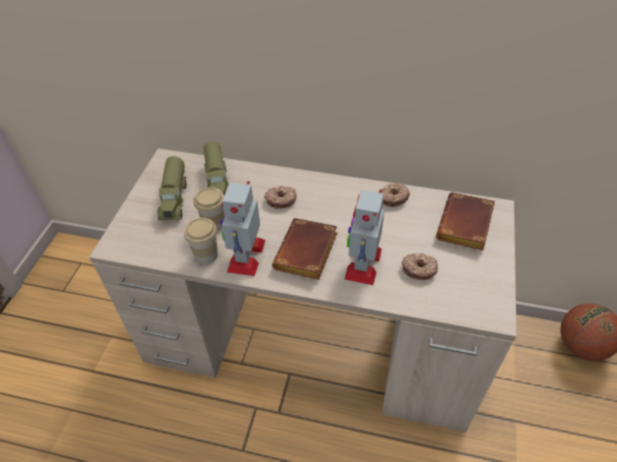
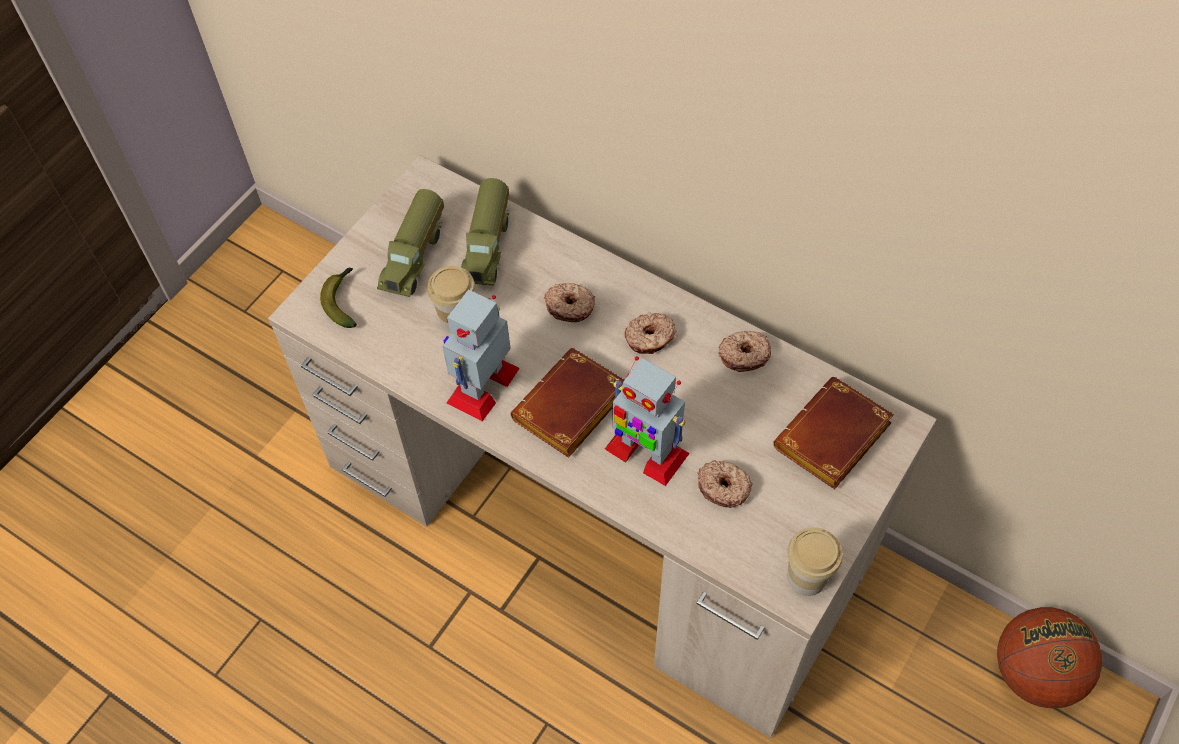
camera: 20 degrees right, 10 degrees up
(137, 234) = (343, 301): none -> banana
(206, 255) = (427, 366): cup -> cup (806, 577)
(336, 203) = (650, 338): none -> donut
(363, 263) = (645, 451): toy robot -> toy robot turned 90 degrees counterclockwise

